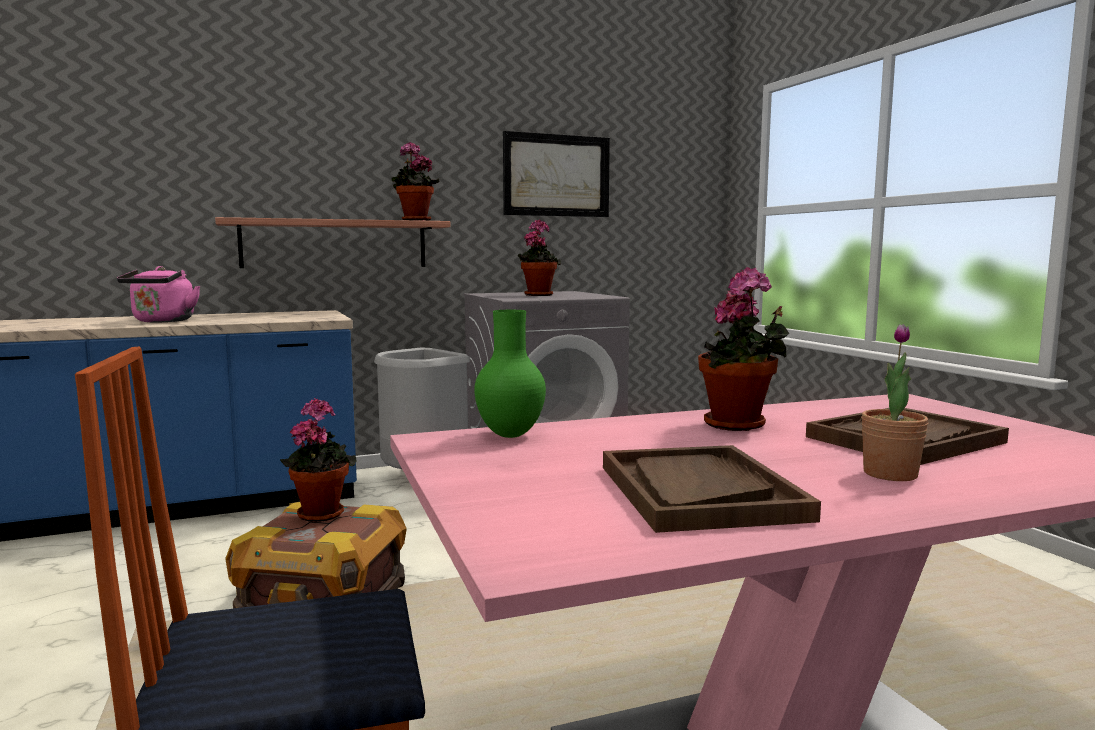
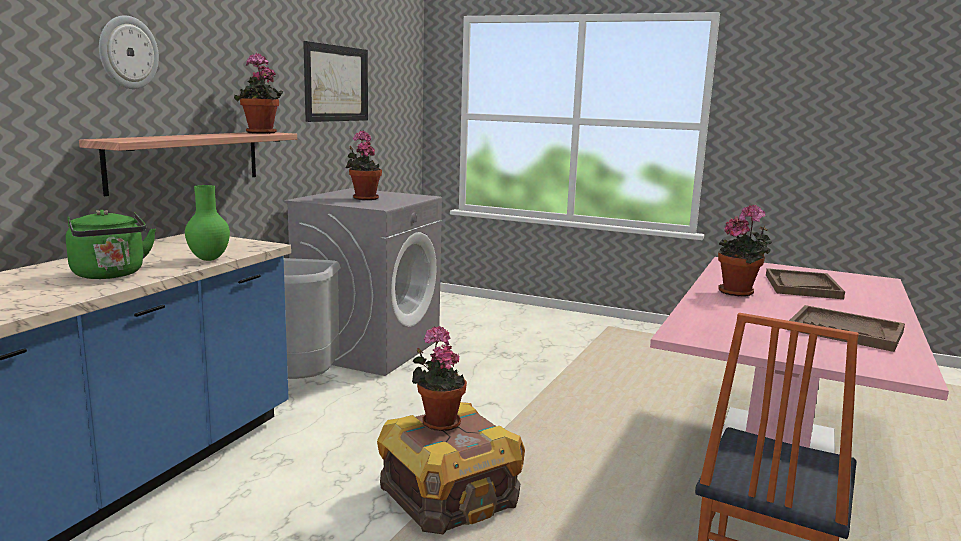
camera: 45 degrees left, 5 degrees up
(162, 321) = (110, 275): pink kettle -> green kettle
(271, 147) = (128, 52): none -> wall clock
(511, 435) = (695, 323): green vase -> green vase (210, 259)
(890, 474) = (851, 305): potted plant -> none

